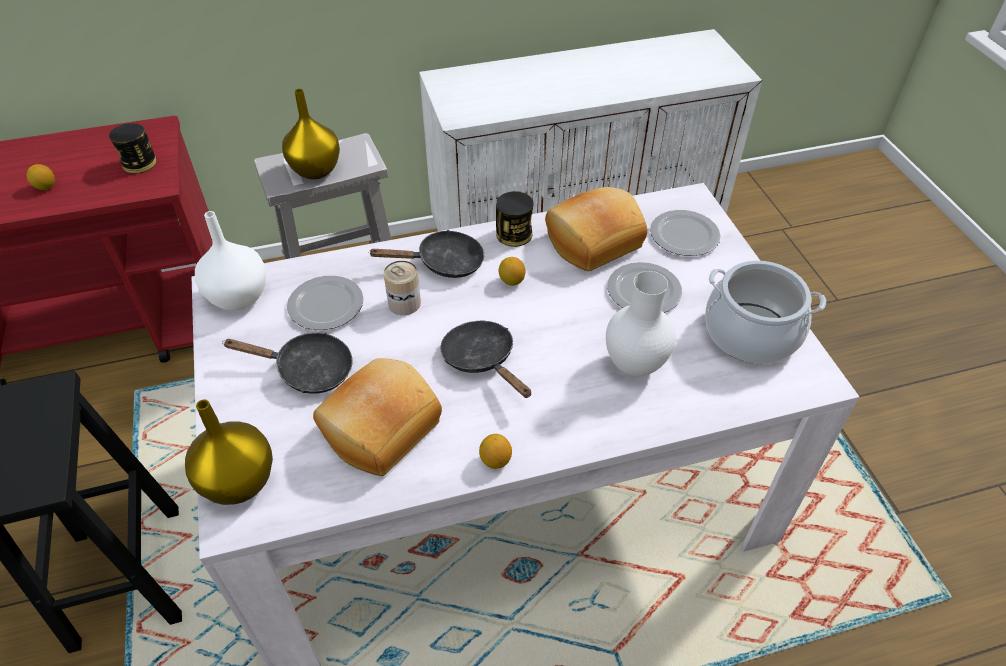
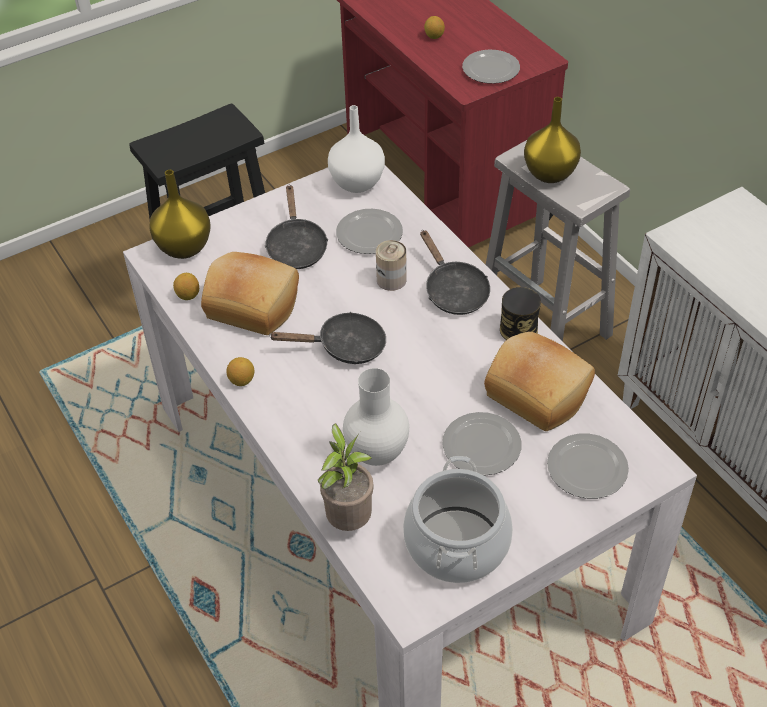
camera: 75 degrees right, 0 degrees up
(139, 163) = (489, 69): can -> plate
(482, 360) = (345, 347): black frying pan -> black frying pan turned 45 degrees clockwise
(511, 281) = (451, 343): lemon -> lemon (188, 295)
(711, 404) = (349, 520): none -> potted plant

